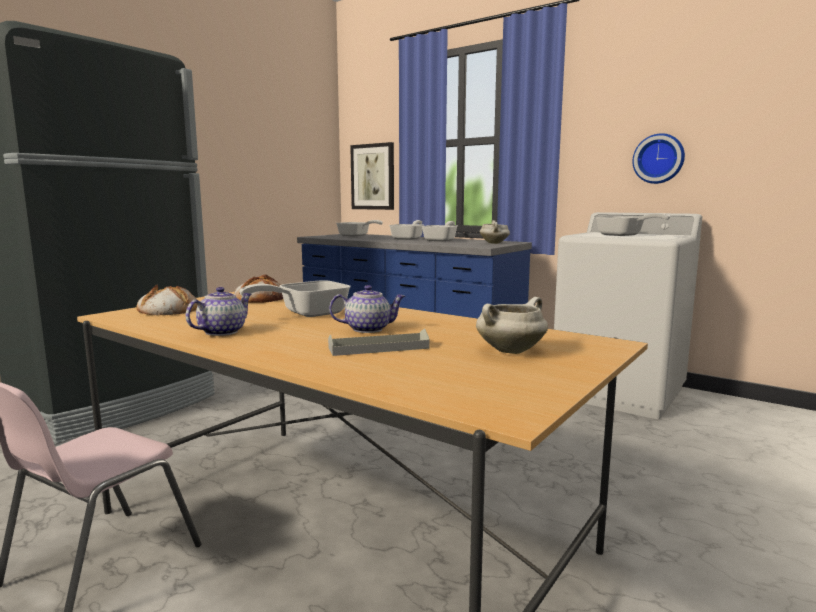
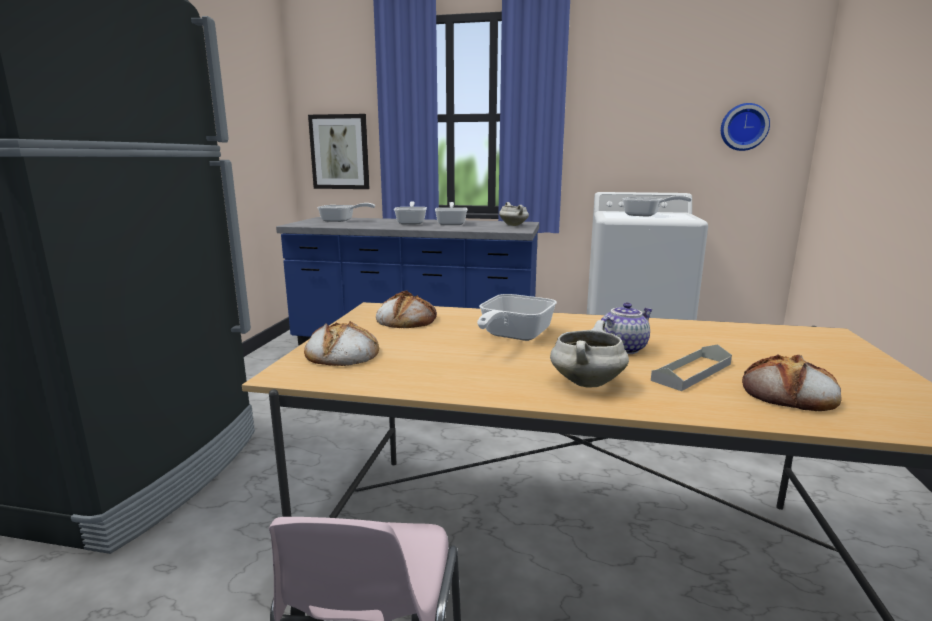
camera: 25 degrees left, 5 degrees up
(222, 332) = (494, 378): teapot -> none
(419, 370) = (790, 393): none -> bread
(510, 350) = (791, 355): white cooking pot -> white cooking pot (586, 382)
(659, 159) = (651, 143): wall clock -> wall clock (743, 127)

